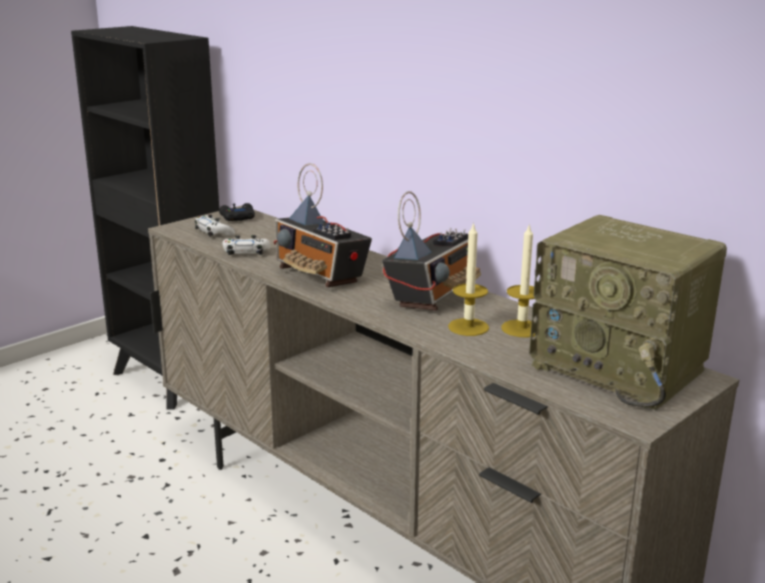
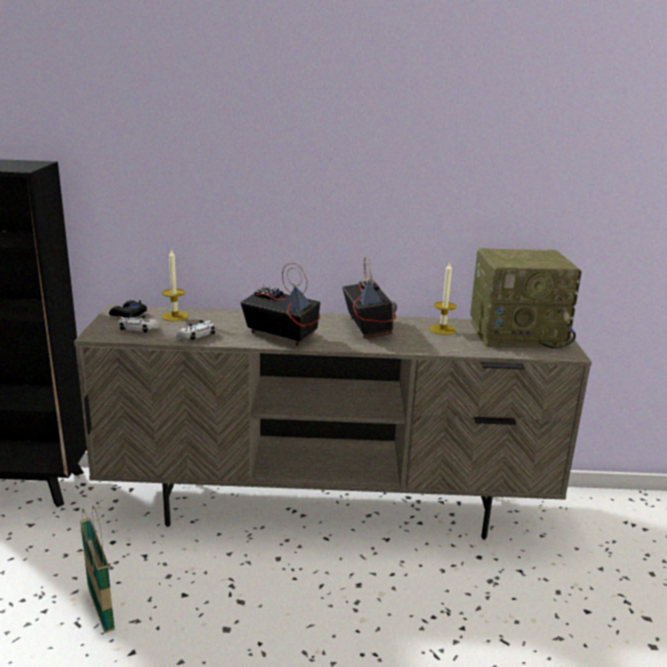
camera: 45 degrees left, 0 degrees up
(78, 509) = (101, 609): none -> basket
(321, 276) = (280, 335): radio -> radio turned 150 degrees counterclockwise
(468, 327) = (419, 337): candle -> candle (175, 316)

